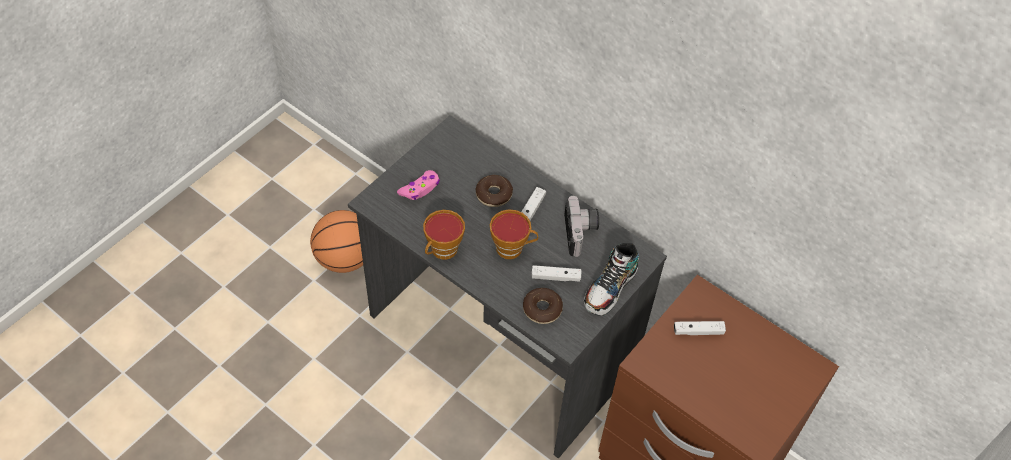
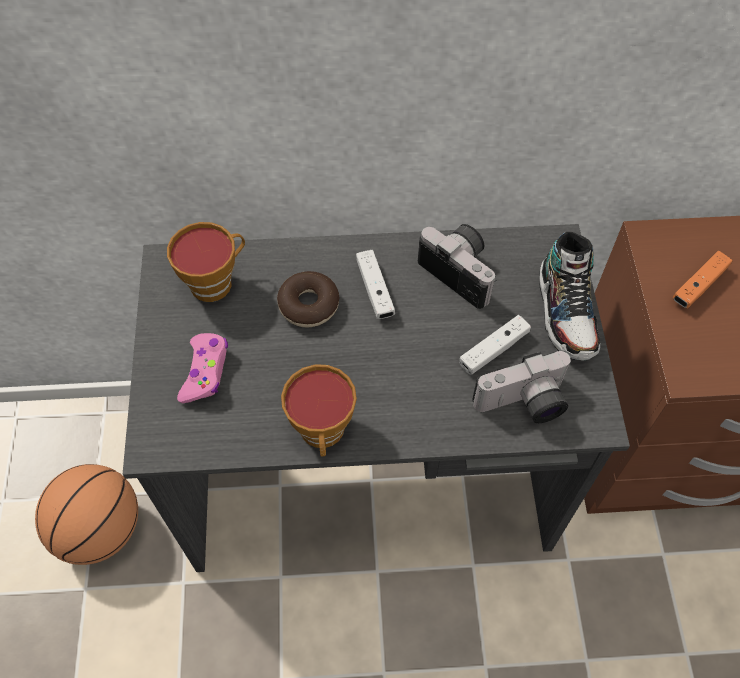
camera: 40 degrees left, 5 degrees up
(512, 248) = (405, 355): cup -> cup (215, 281)
(542, 309) = (523, 404): donut -> camera
(698, 331) = (699, 285): white game controller -> orange game controller

